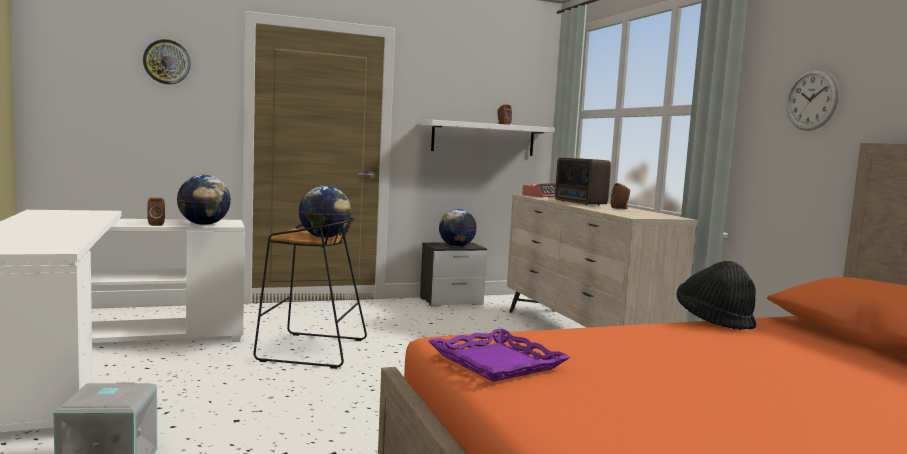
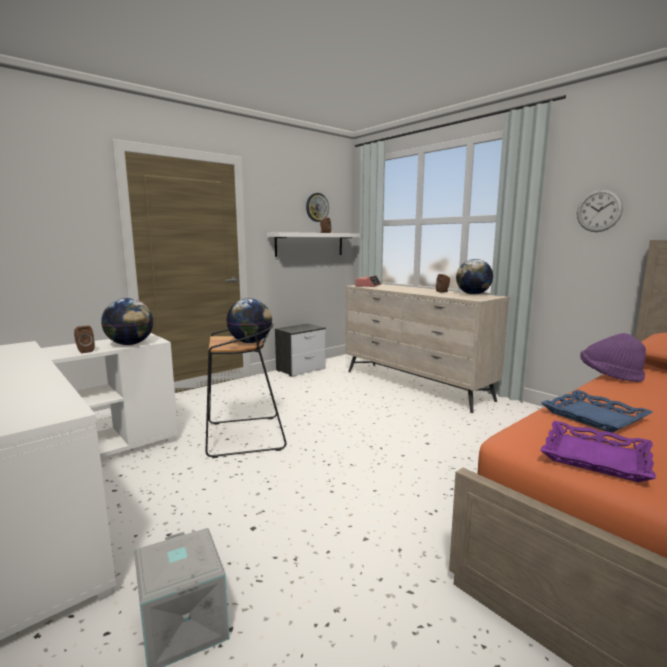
camera: 20 degrees left, 5 degrees up
(167, 62) = (41, 189): wall clock -> wall clock (317, 207)
(456, 246) = (303, 328): globe -> globe (472, 294)
(580, 203) = (409, 290): radio -> none
(585, 342) = (594, 416): none -> blue tray
(713, 320) = (609, 376): black hat -> purple hat

